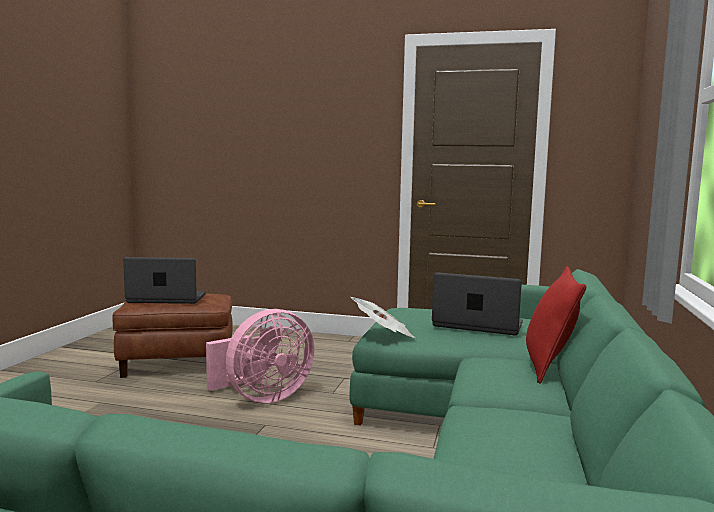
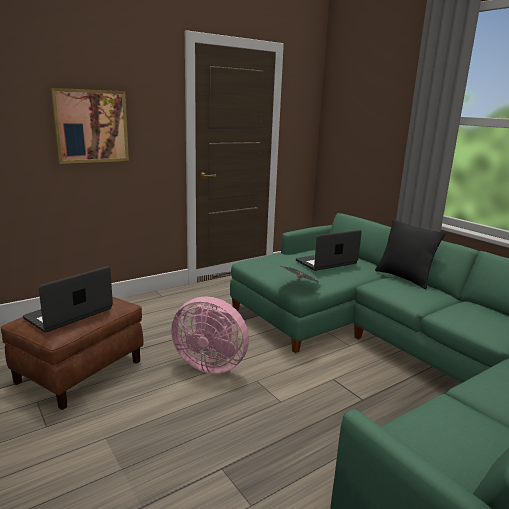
camera: 50 degrees left, 10 degrees up
(262, 397) = (210, 364): pink fan -> pink fan turned 105 degrees clockwise
(296, 142) = (91, 126): none -> picture
(548, 367) = (404, 278): red pillow -> black pillow

